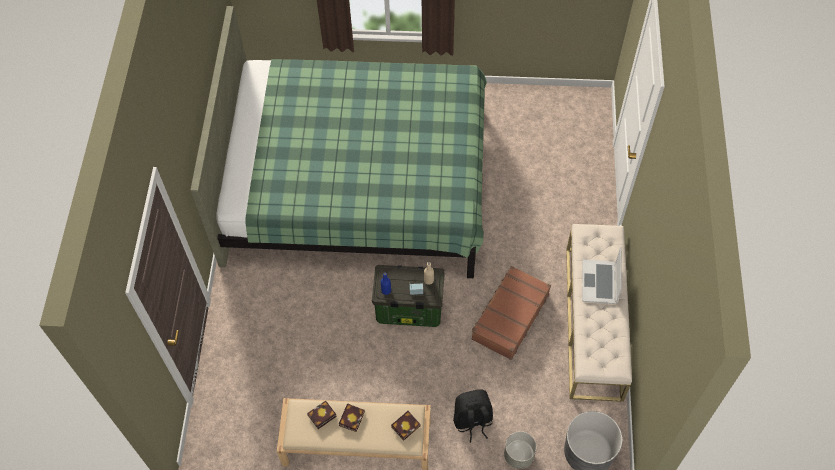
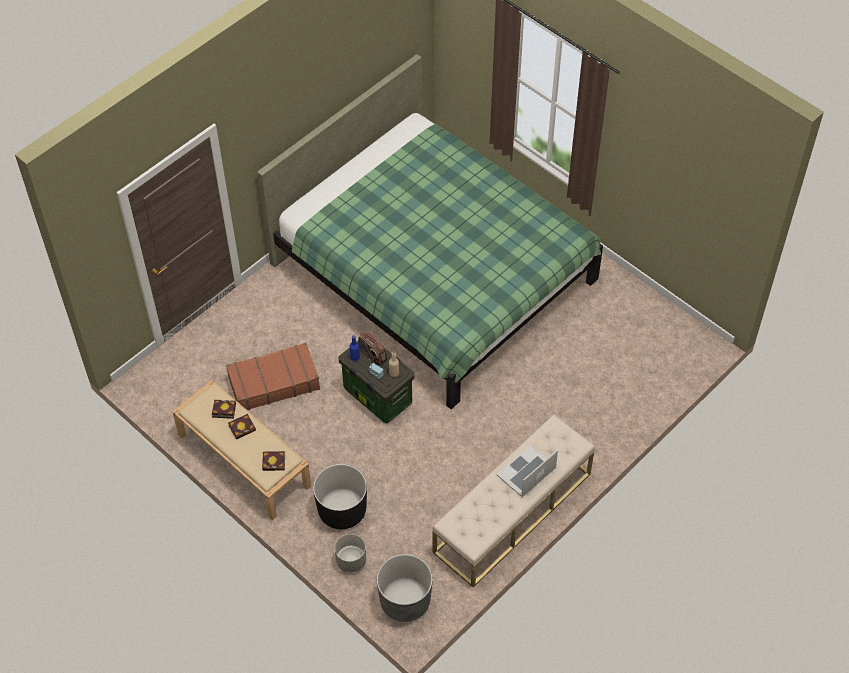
camera: 40 degrees right, 5 degrees down
(397, 278) = (372, 354): none -> radio
(472, 421) = (342, 510): black backpack -> black planter
(509, 317) = (449, 458): brown suitcase -> brown suitcase (273, 383)

